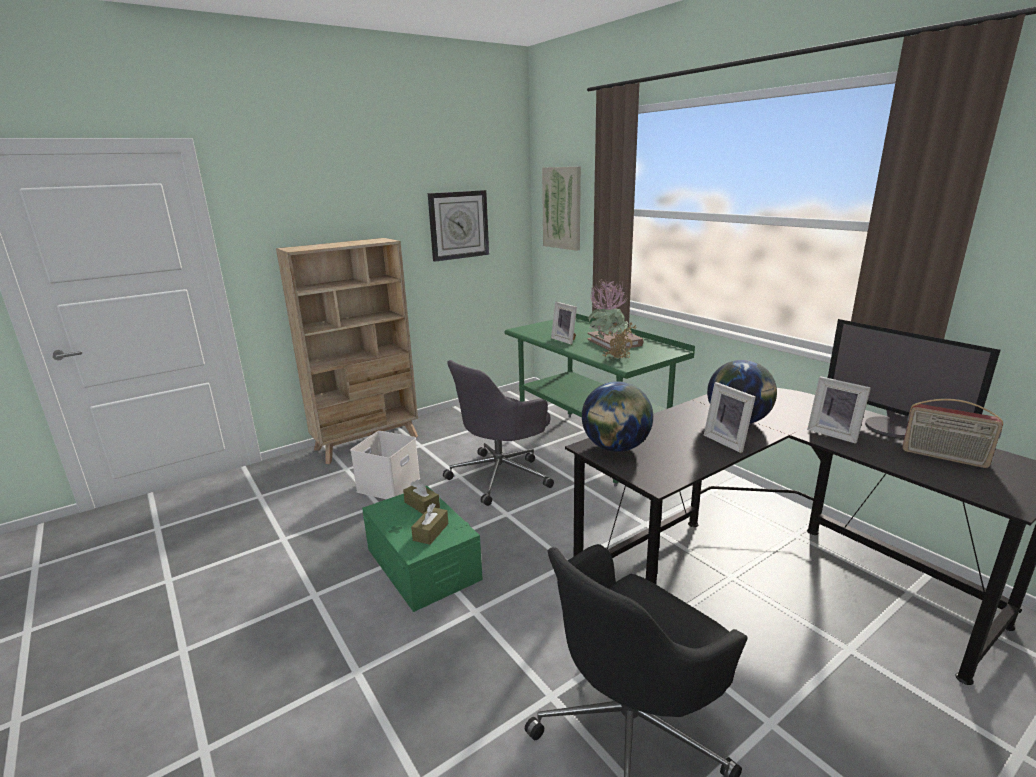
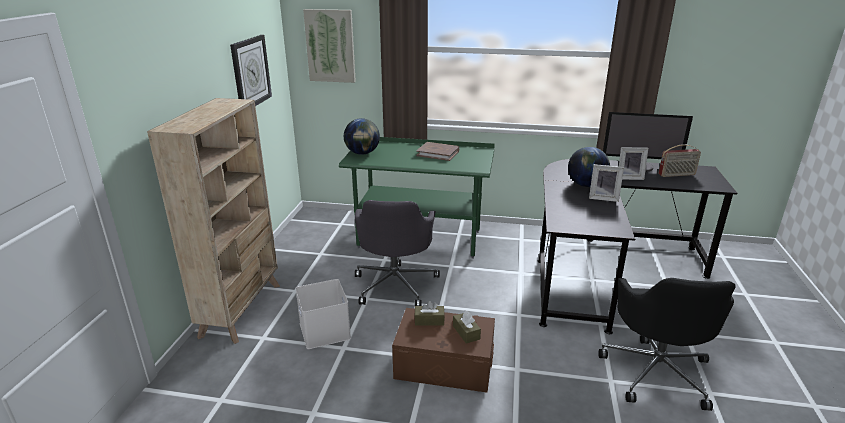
camera: 45 degrees left, 5 degrees up
(422, 564) = (444, 364): green storage box -> brown storage box
(565, 340) = (403, 160): picture frame -> none
(611, 359) = (462, 166): potted plant -> none
(616, 448) = (569, 221): globe -> globe (362, 153)

